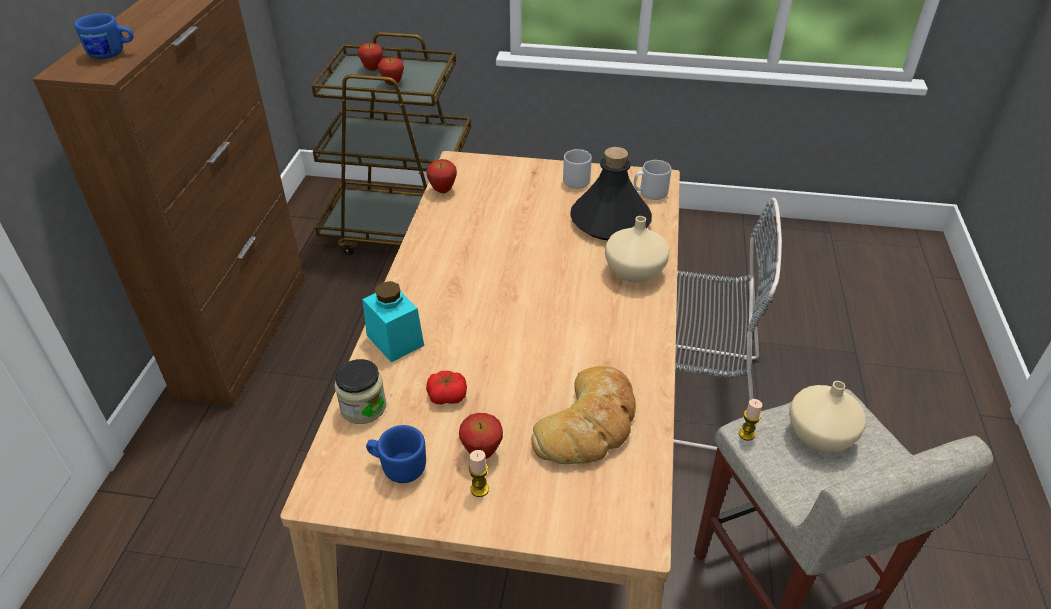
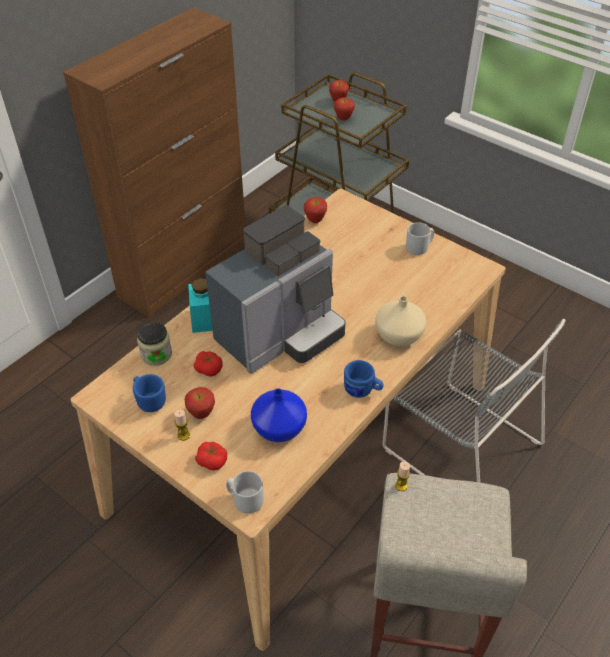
camera: 30 degrees right, 5 degrees up
(113, 54) = (117, 65): blue mug -> blue mug (362, 391)
(504, 321) = (281, 334): none -> coffee machine
(541, 502) = (212, 460): none -> tomato
(590, 424) = (279, 427): bread -> blue vase
(609, 221) = (414, 289): black bottle -> none
(650, 193) = (465, 278): grey mug -> grey mug (245, 499)
(820, 436) = (452, 512): beige vase -> none

